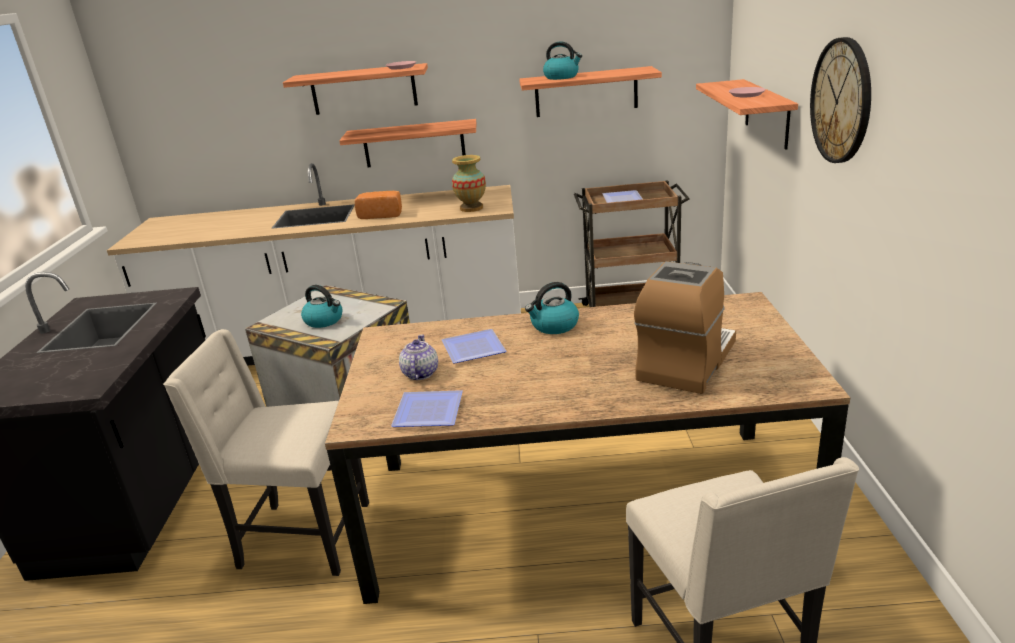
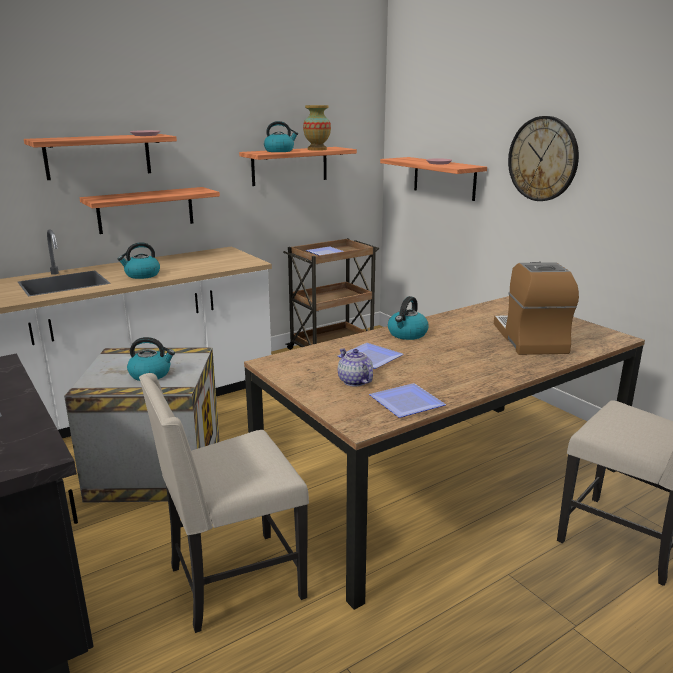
camera: 35 degrees left, 5 degrees down
(381, 215) = (142, 275): bread -> kettle
(471, 208) = (226, 263): vase -> vase (317, 149)

